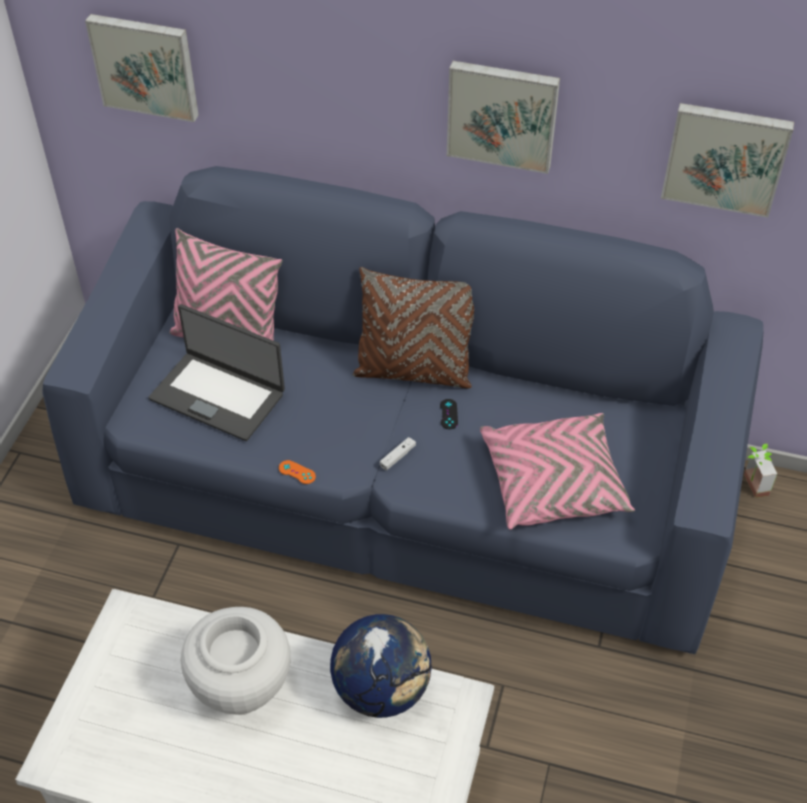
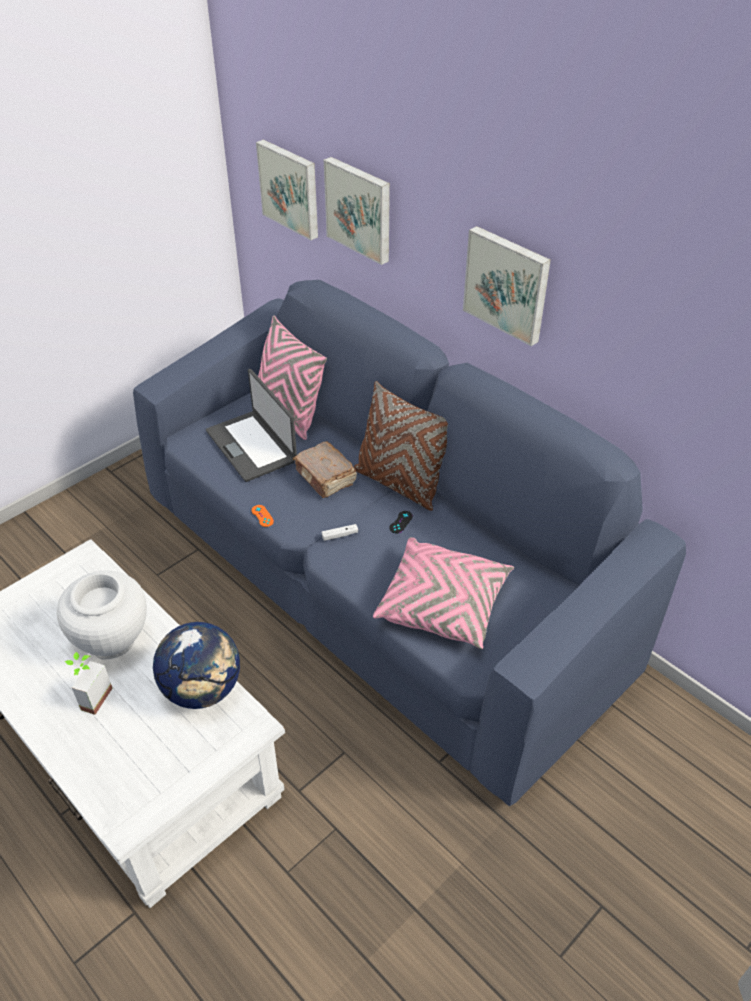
camera: 30 degrees right, 5 degrees down
(331, 398) = (325, 478): none -> brown book
(725, 157) = (673, 370): picture -> picture (360, 209)
(750, 486) = (658, 700): potted plant -> potted plant (90, 697)

